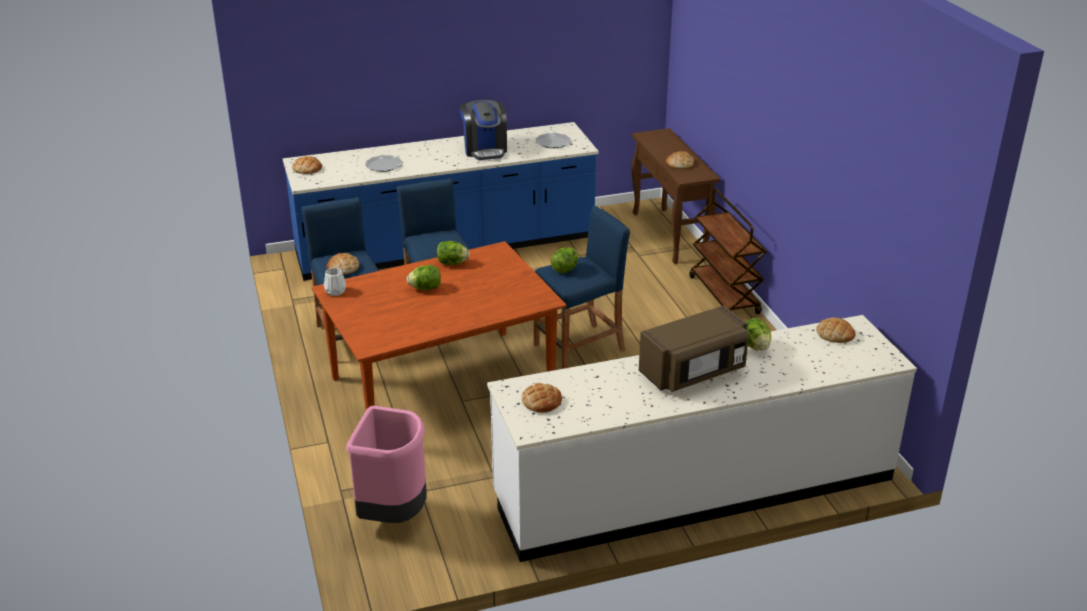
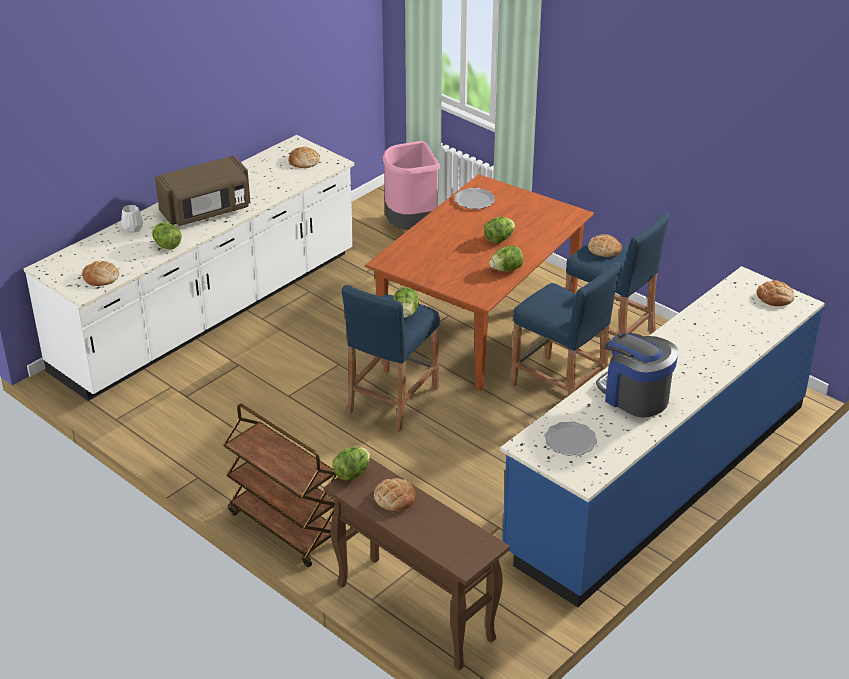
camera: 150 degrees right, 5 degrees up
(336, 291) = (567, 213): white vase -> white vase (132, 228)
(384, 165) = (708, 330): plate -> plate (474, 200)
(694, 372) = (206, 211): brown microwave -> brown microwave turned 150 degrees counterclockwise
(697, 179) = (352, 473): none -> lettuce

